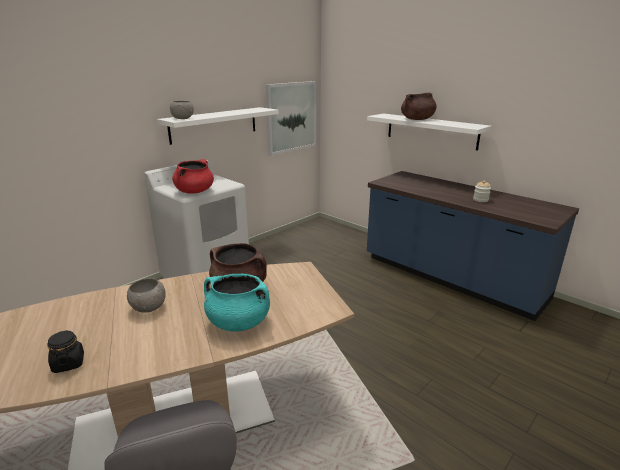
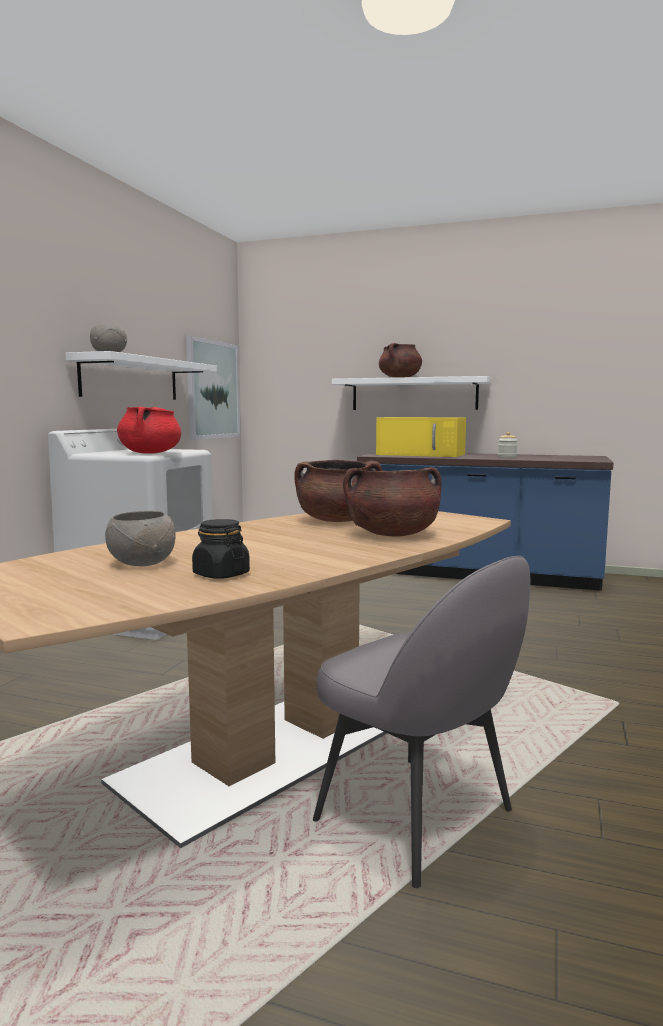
camera: 25 degrees left, 15 degrees down
(149, 307) = (243, 539): grey bowl -> grey bowl (142, 563)
(238, 322) = (392, 534): turquoise cooking pot -> brown cooking pot
(420, 184) = (422, 454): none -> yellow microwave

